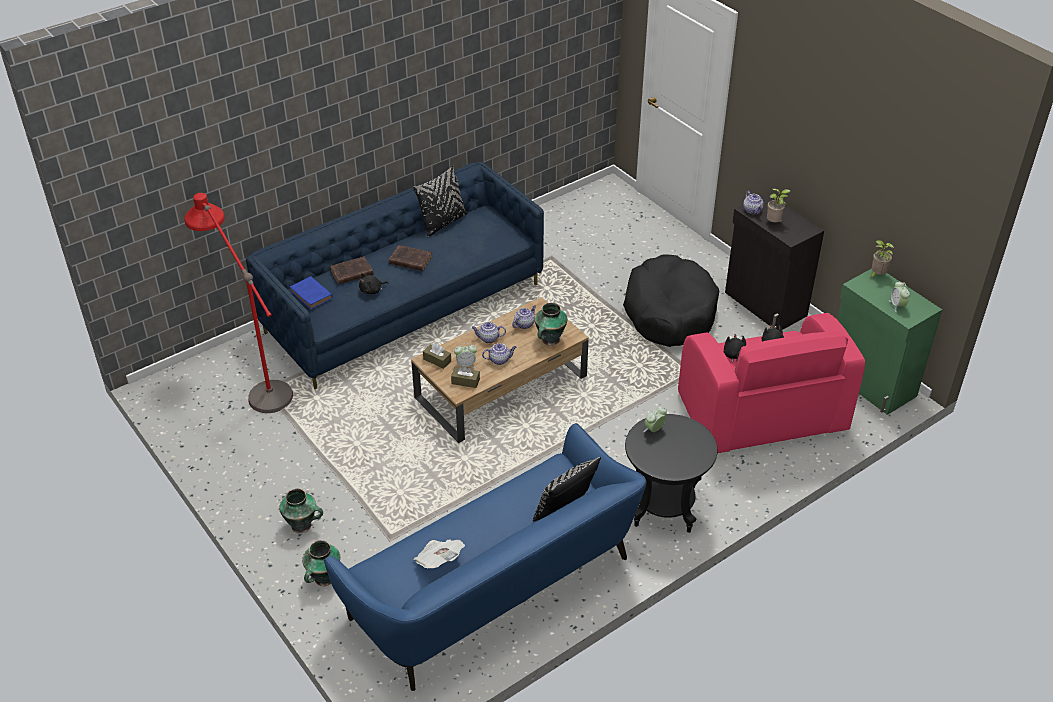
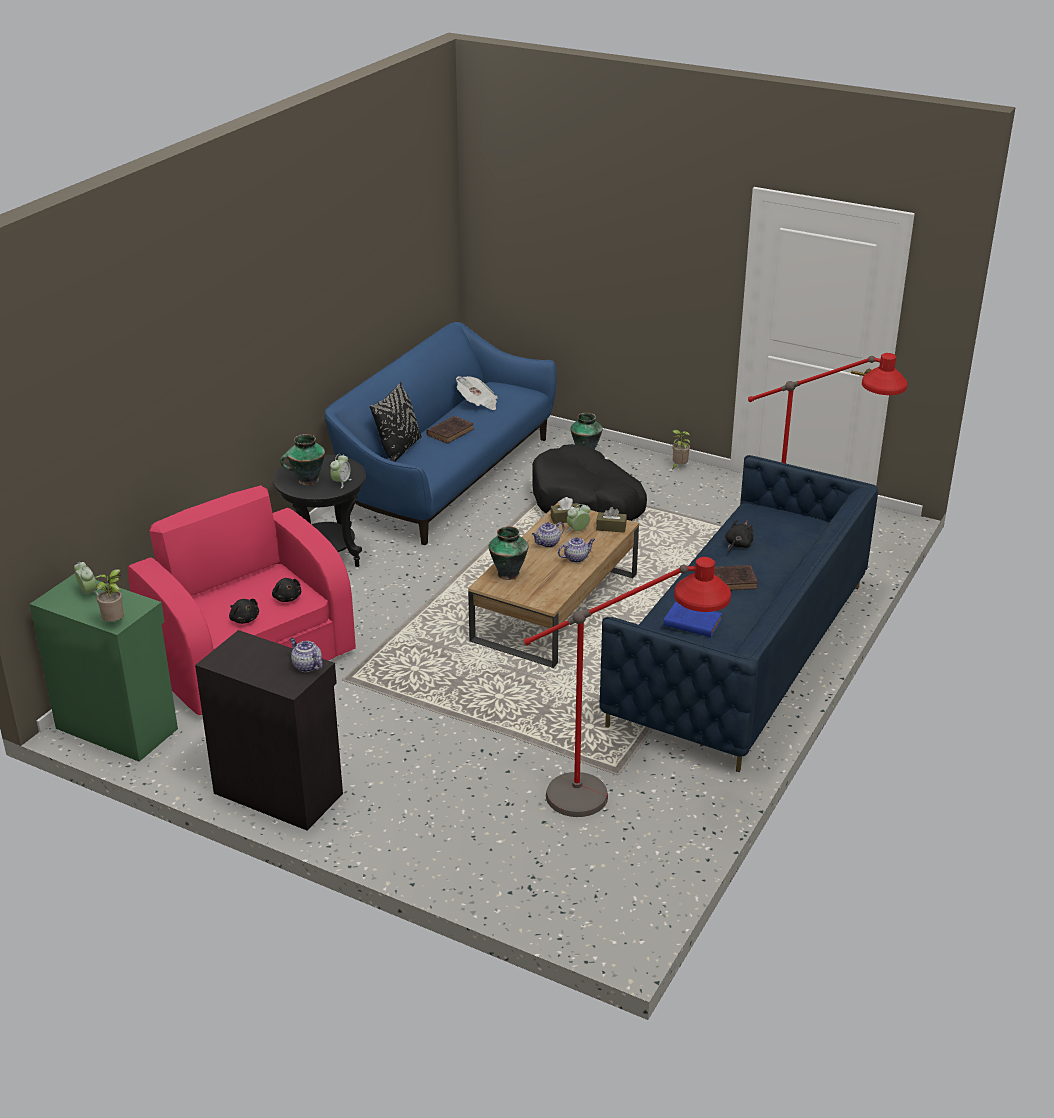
camera: 155 degrees right, 10 degrees down
(302, 526) = (637, 472): vase -> vase (307, 480)
(312, 295) = (792, 523): blue book -> blue book (691, 622)
(350, 273) = (780, 552): brown book -> brown book (451, 432)
(442, 223) = (742, 635): black pillow -> none
(524, 324) = (549, 581): teapot -> none
(559, 244) = (621, 796): none -> red floor lamp
(669, 312) = (408, 743): black dog bed -> black dog bed (586, 503)
(774, 223) = (269, 656): potted plant -> potted plant (678, 467)

